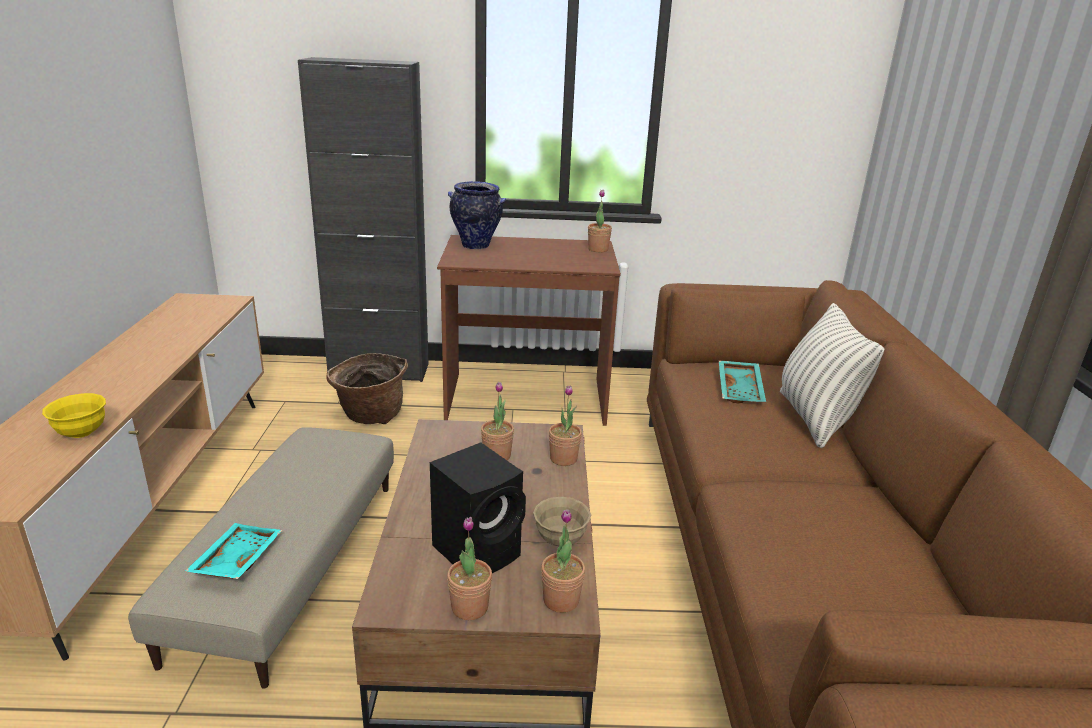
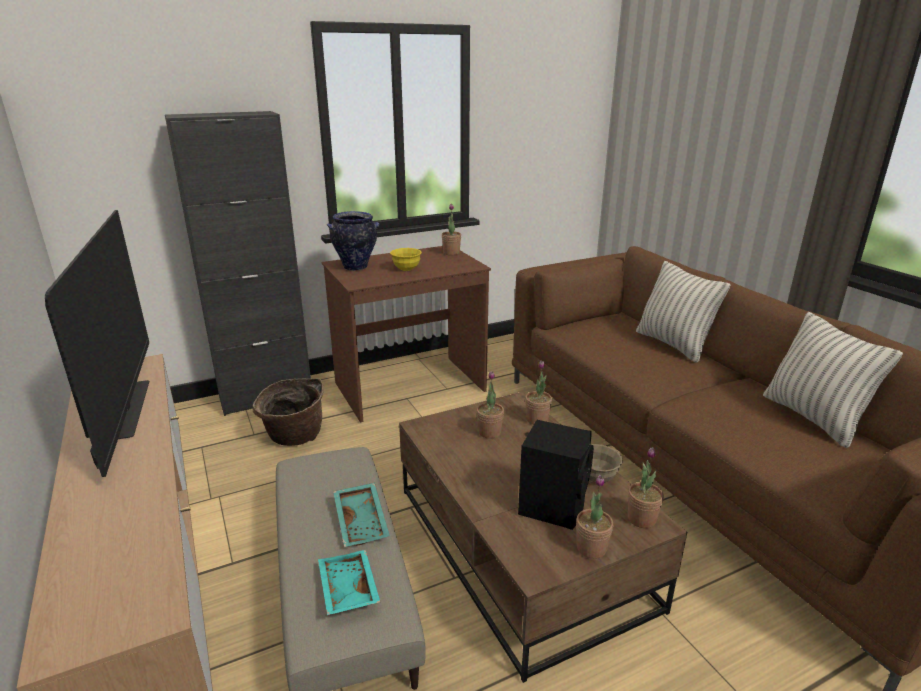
camera: 25 degrees left, 0 degrees up
(81, 433) = (149, 525): yellow bowl -> yellow bowl (406, 269)
(175, 336) = (130, 409): none -> television
(741, 390) = (613, 336): turquoise tray -> turquoise tray (362, 521)
(909, 561) = (813, 418): none -> pillow

